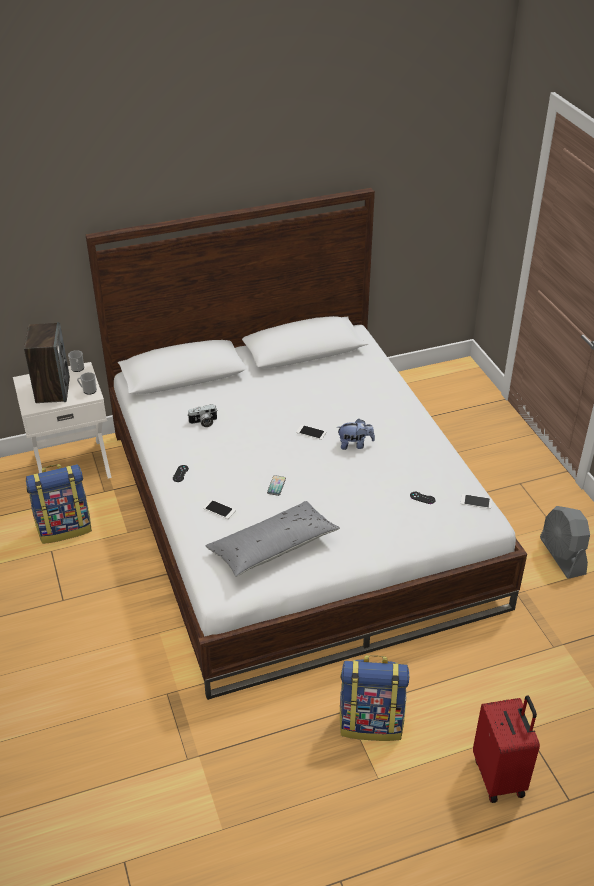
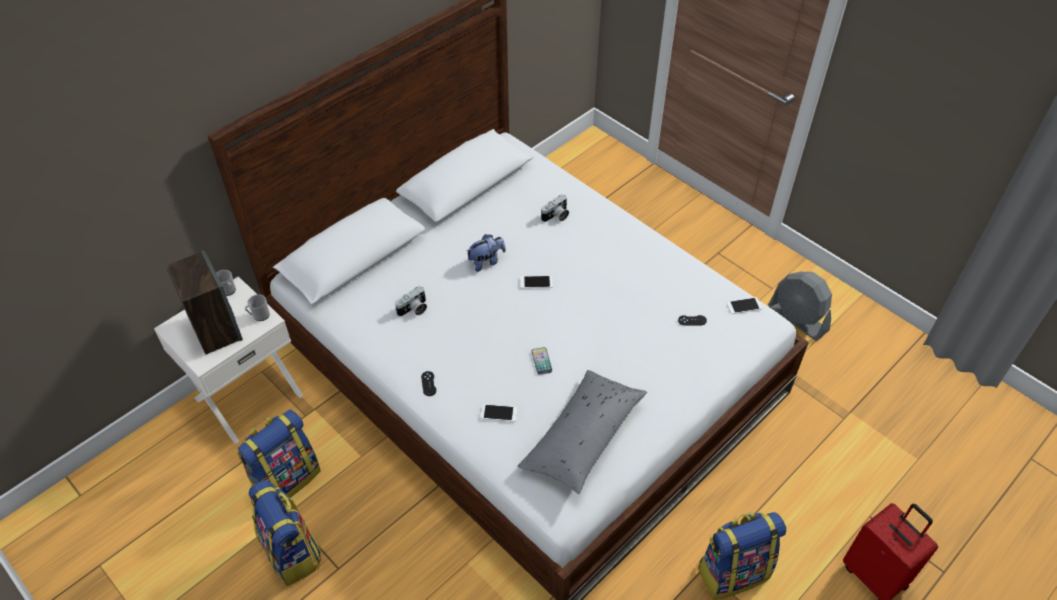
camera: 25 degrees left, 10 degrees up
(38, 577) = (292, 552): none -> backpack
(355, 445) = (589, 281): plush toy -> plush toy (486, 261)
(360, 392) = (556, 216): none -> camera

